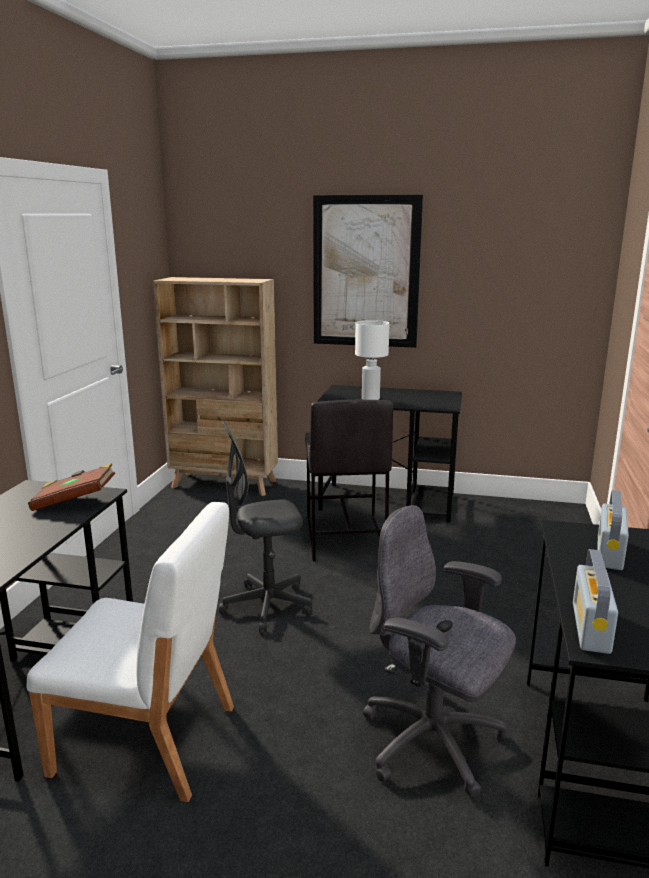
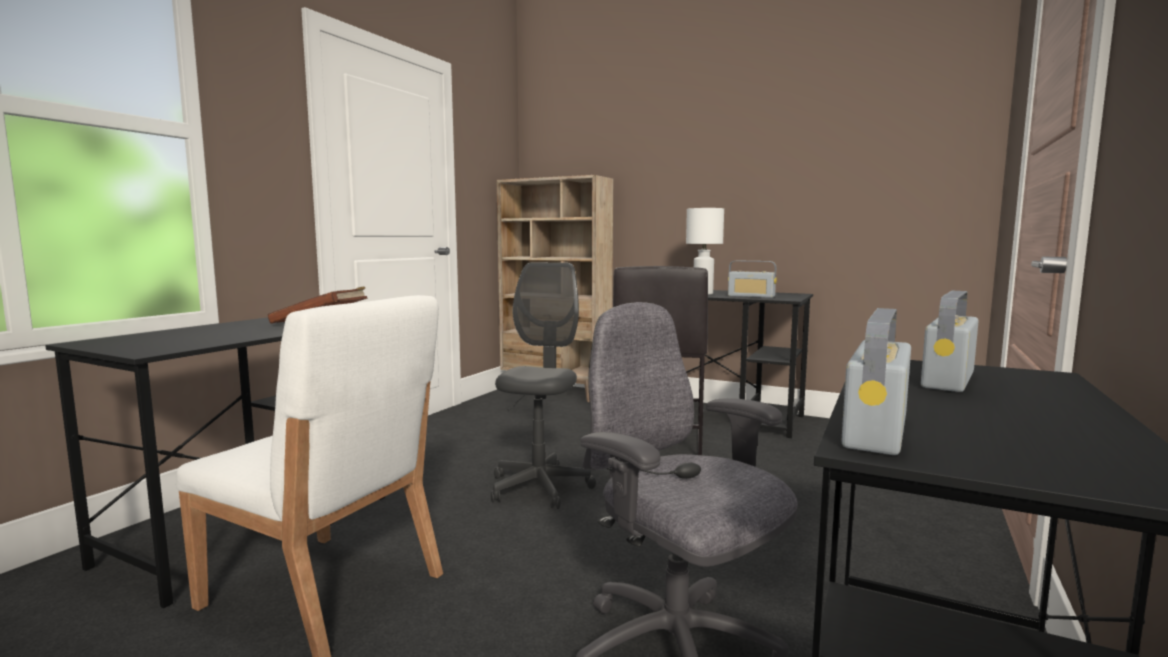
camera: 15 degrees right, 10 degrees down
(267, 606) = (539, 487): grey office chair -> grey office chair turned 105 degrees clockwise
(365, 272) = (706, 166): picture -> none
(414, 402) = (751, 296): none -> radio

